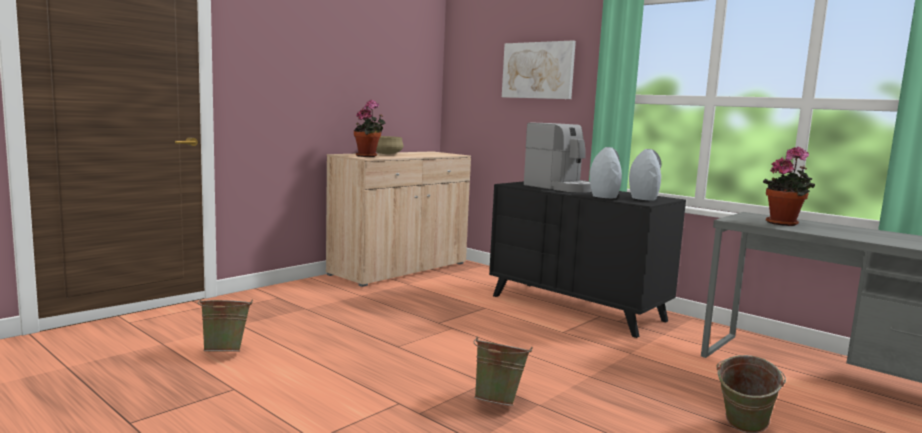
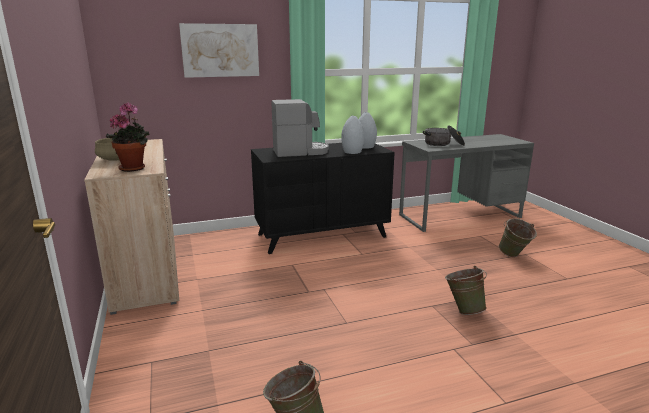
camera: 60 degrees left, 10 degrees up
(784, 223) = (443, 144): potted plant -> cooking pot

